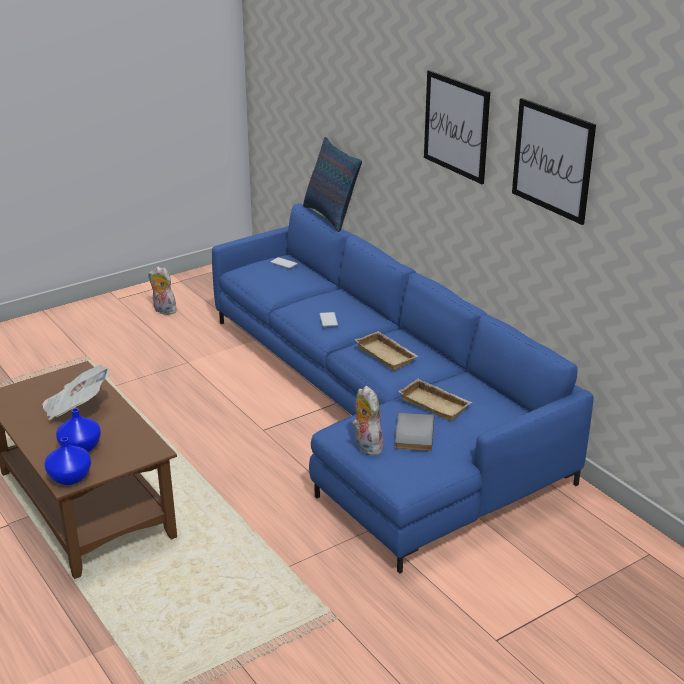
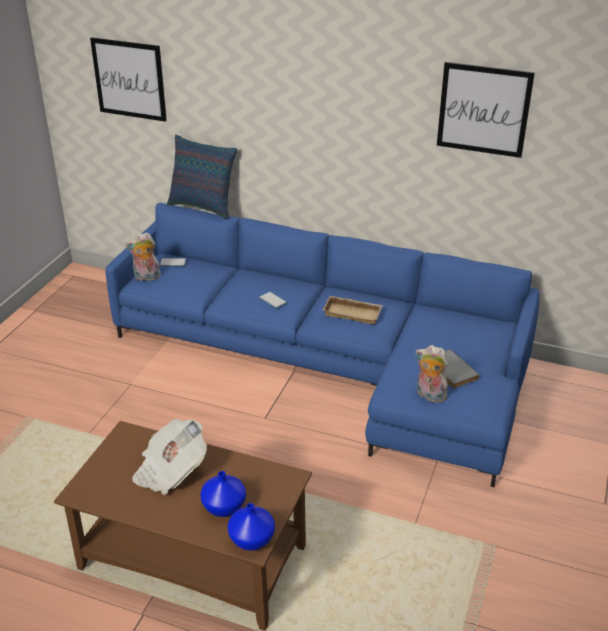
camera: 35 degrees left, 5 degrees up
(163, 311) = (51, 345): plush toy -> plush toy (146, 278)
(436, 404) = (435, 339): beige tray -> none
(456, 126) = (361, 98): picture -> picture (129, 79)

